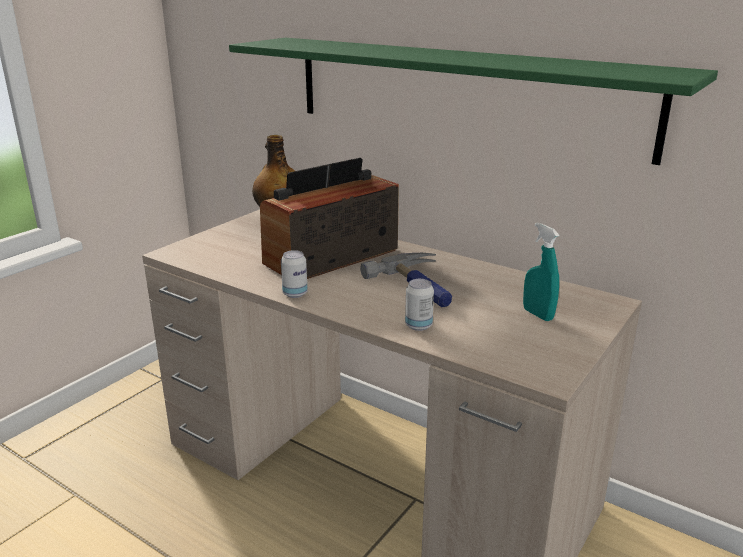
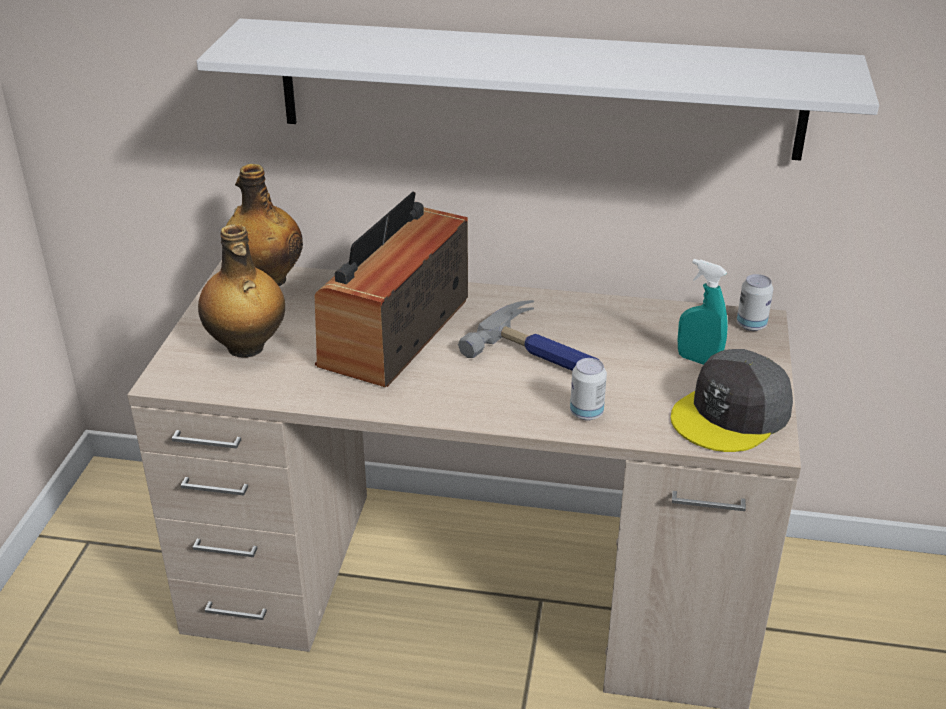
camera: 25 degrees left, 10 degrees up
(232, 247) = (246, 347): none -> bottle
(295, 294) = (403, 405): can -> can (751, 325)
(461, 93) = (538, 89): green shelf -> white shelf
(535, 352) = (732, 414): none -> grey cap

